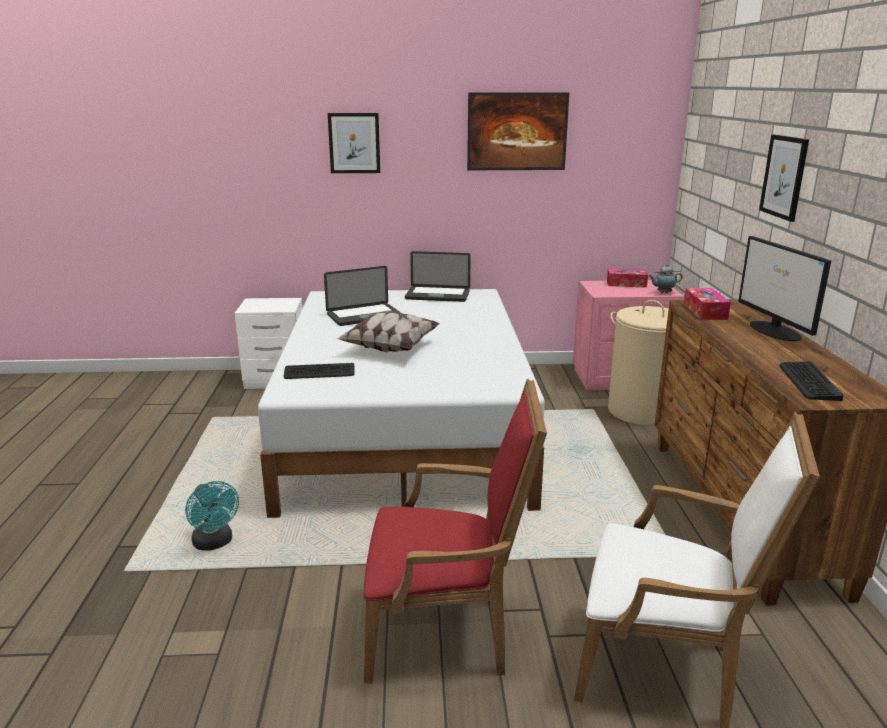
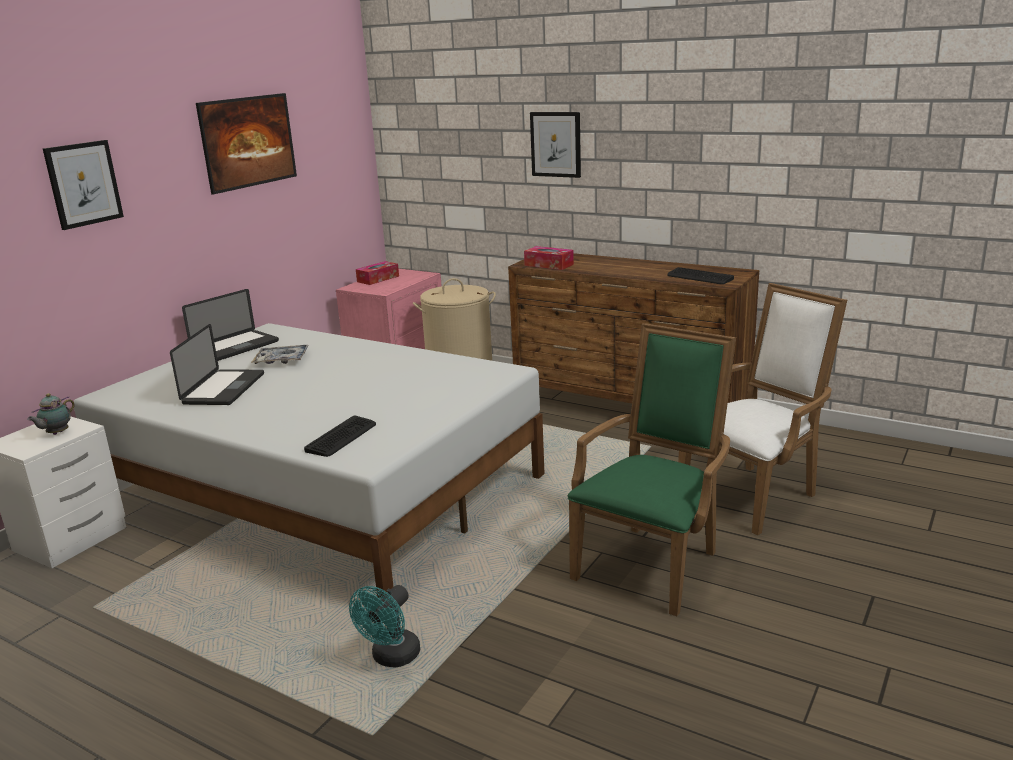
camera: 55 degrees left, 0 degrees up
(215, 543) = (391, 658): turquoise fan -> turquoise fan turned 120 degrees clockwise
(390, 348) = (337, 396): pillow -> none
(432, 313) = (282, 360): none -> tray
(448, 634) = (653, 562): red armchair -> green armchair
(663, 293) = (421, 276): teapot -> teapot (56, 433)
(775, 331) = (612, 261): monitor -> none

